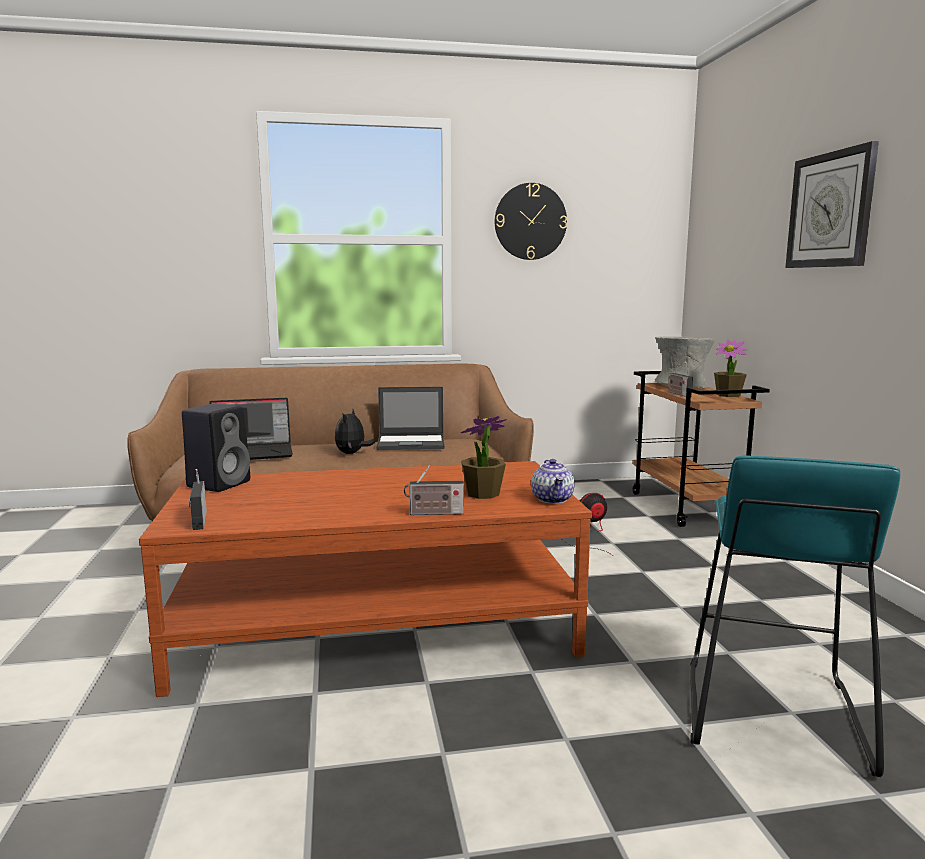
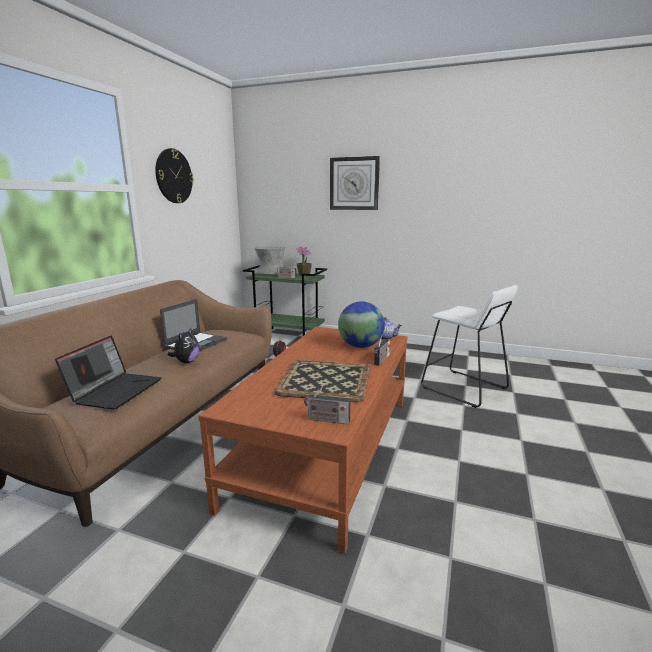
camera: 60 degrees left, 5 degrees up
(220, 483) = (243, 404): black speaker -> none
(322, 500) = (326, 380): none -> tray
(352, 453) = (186, 362): plush toy -> plush toy turned 120 degrees counterclockwise
(482, 494) = (360, 346): potted plant -> globe
(688, 507) = (288, 336): brown cart -> green cart
(770, 712) = (463, 388): turquoise stool -> white stool

